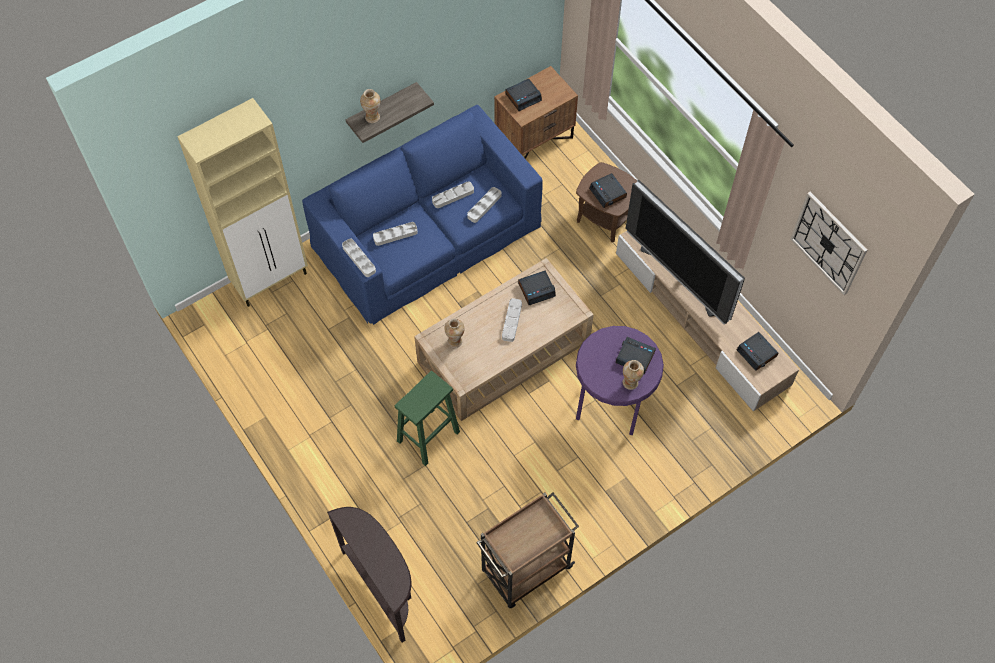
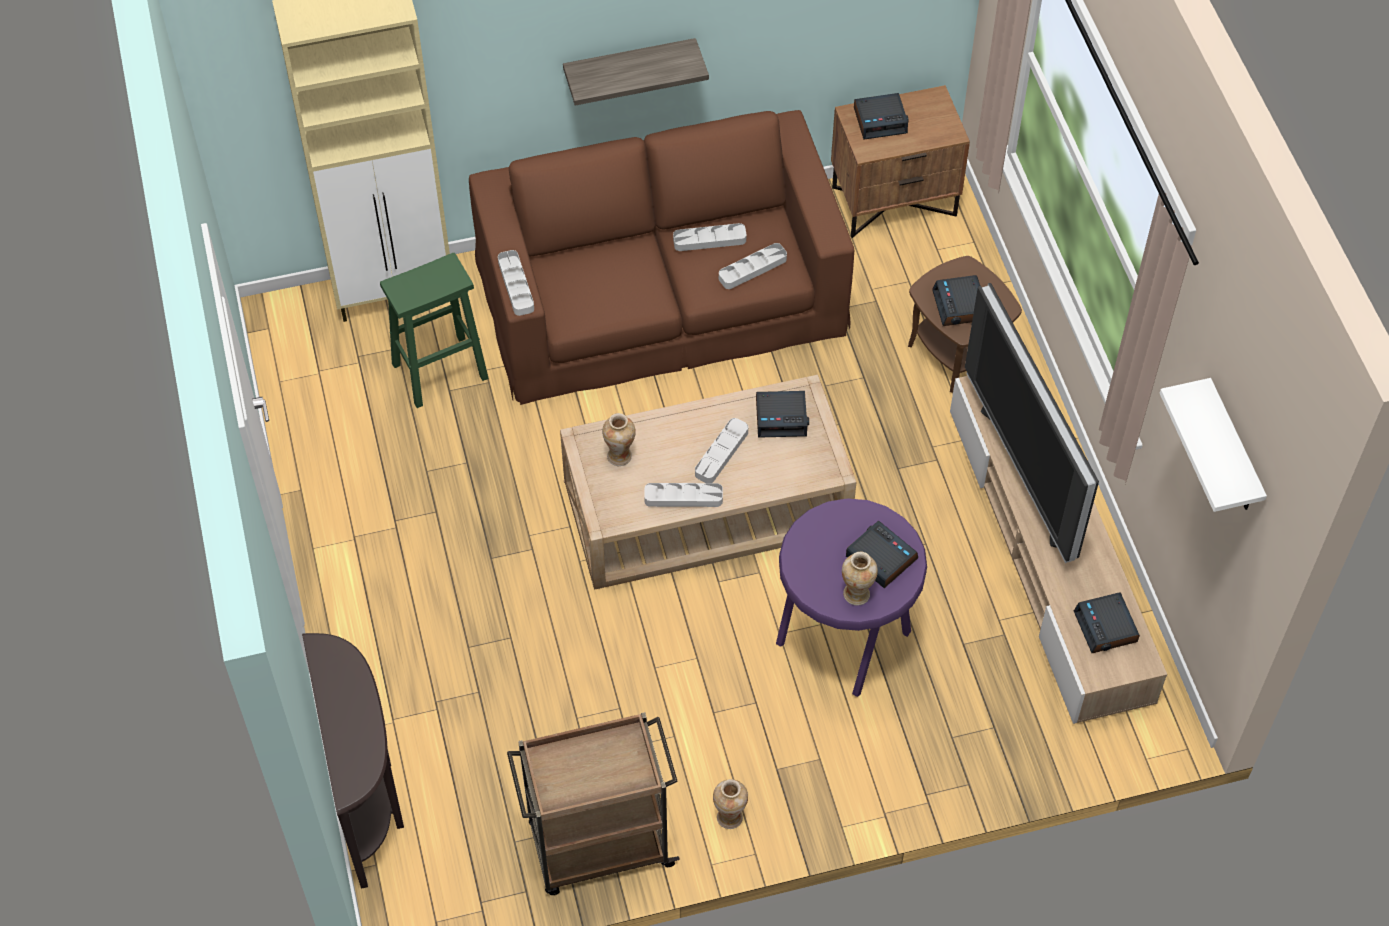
camera: 20 degrees right, 5 degrees down
(372, 117) = (605, 71): vase -> vase (729, 817)
(395, 235) = (595, 272): grey tray -> grey tray (683, 497)
(426, 234) = (661, 294): blue sofa -> brown sofa
(429, 435) = (535, 595): green stool -> green stool (441, 370)
(828, 243) = (1233, 451): wall clock -> white shelf

